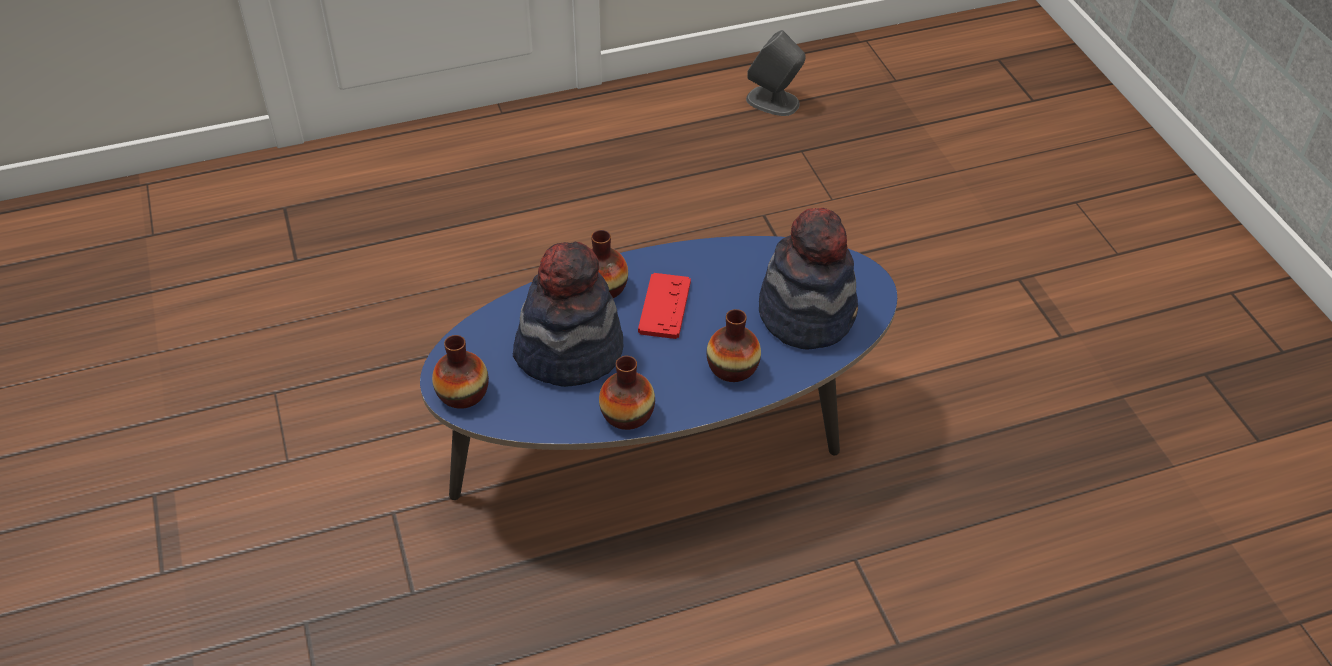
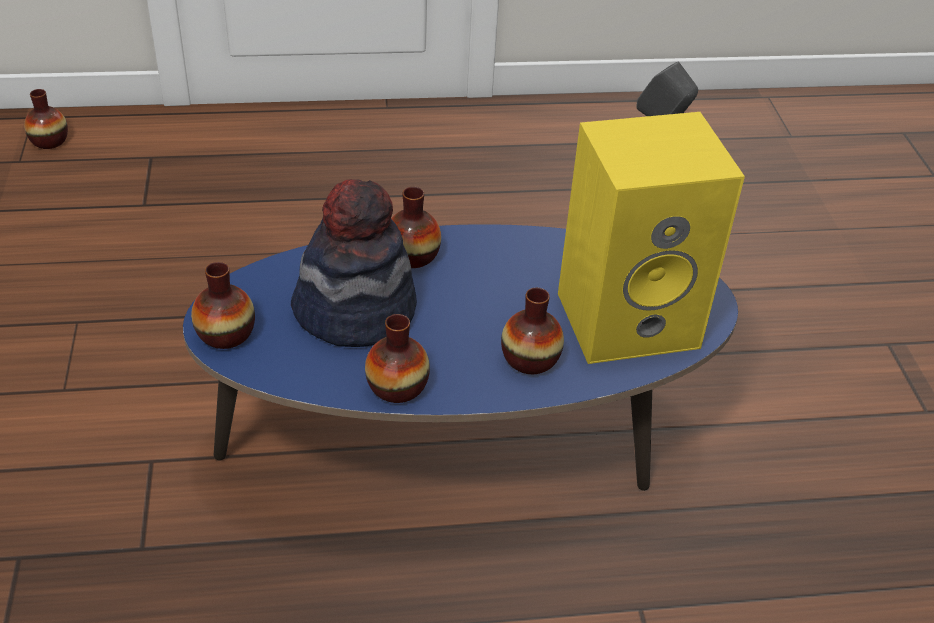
camera: 10 degrees right, 5 degrees down
(175, 207) = (49, 141): none -> vase
(664, 307) = (473, 285): red game controller -> none
(807, 313) = (630, 318): hat -> yellow speaker

